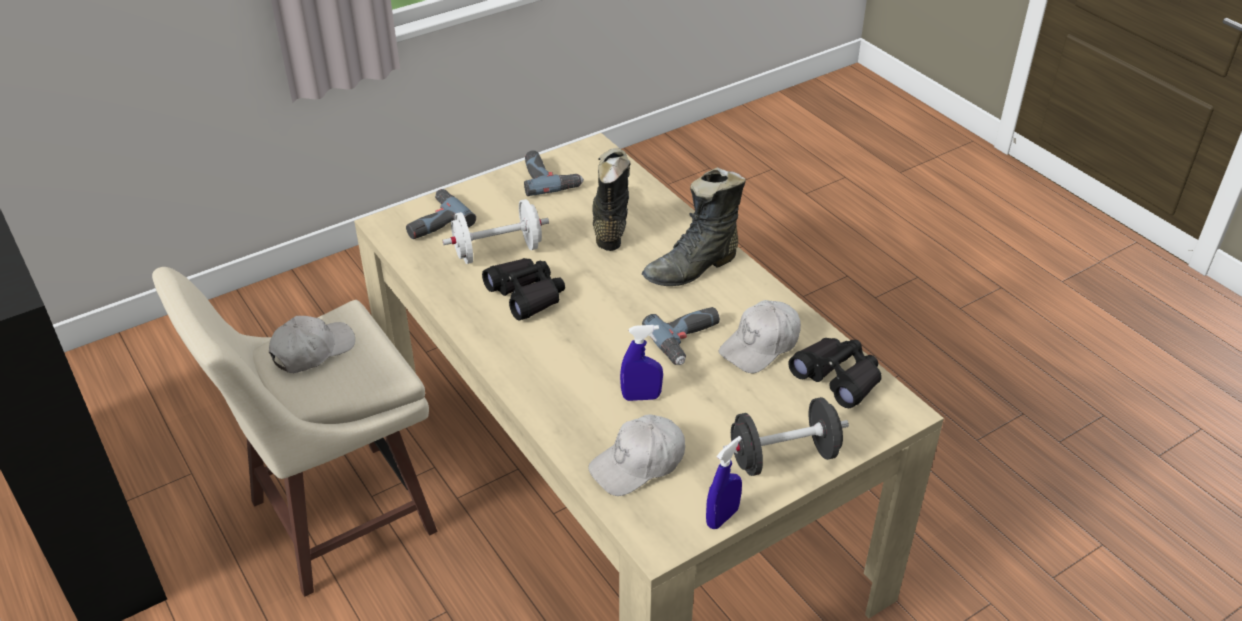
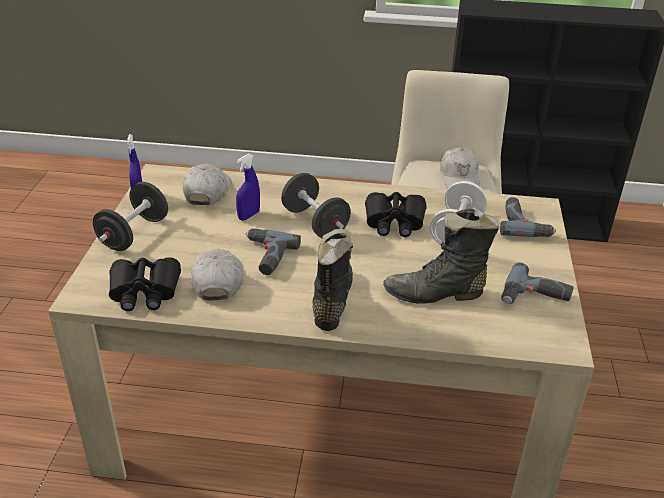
camera: 130 degrees right, 5 degrees down
(593, 343) = (315, 223): none -> black dumbbell
(609, 223) = (436, 294): black boot -> black boot turned 135 degrees clockwise

